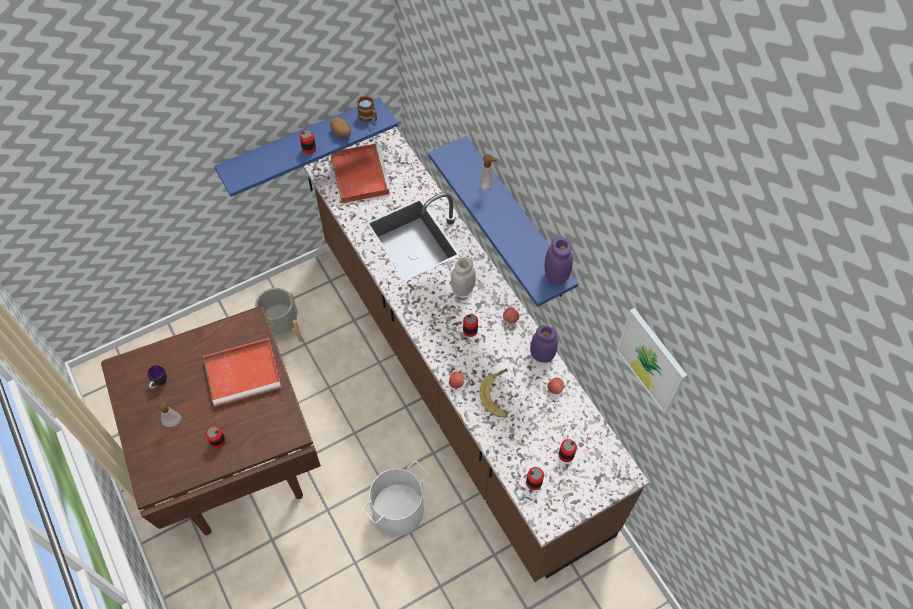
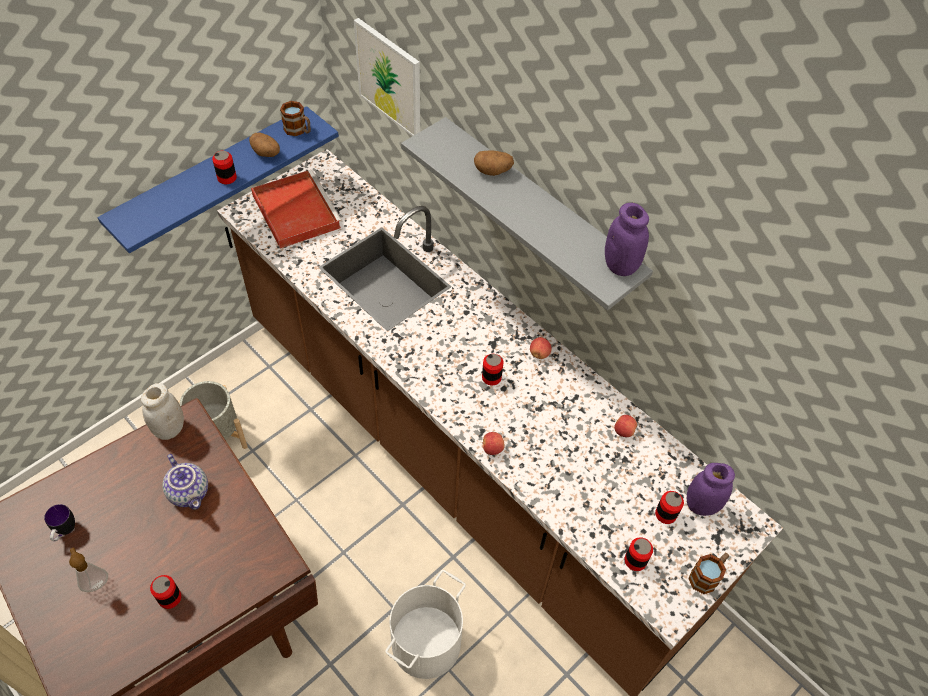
camera: 15 degrees left, 5 degrees down
(244, 372) = (190, 492): red tray -> teapot
(462, 289) = (467, 327): white jar -> white jar (169, 429)
(487, 186) = (493, 171): soap dispenser -> potato
(498, 396) = (553, 455): banana -> none
(518, 220) = (539, 212): blue shelf -> grey shelf
(542, 355) = (593, 392): purple jar -> purple jar (701, 505)
(581, 504) = (707, 576): none -> mug
(651, 360) = (798, 346): picture -> picture (389, 78)

